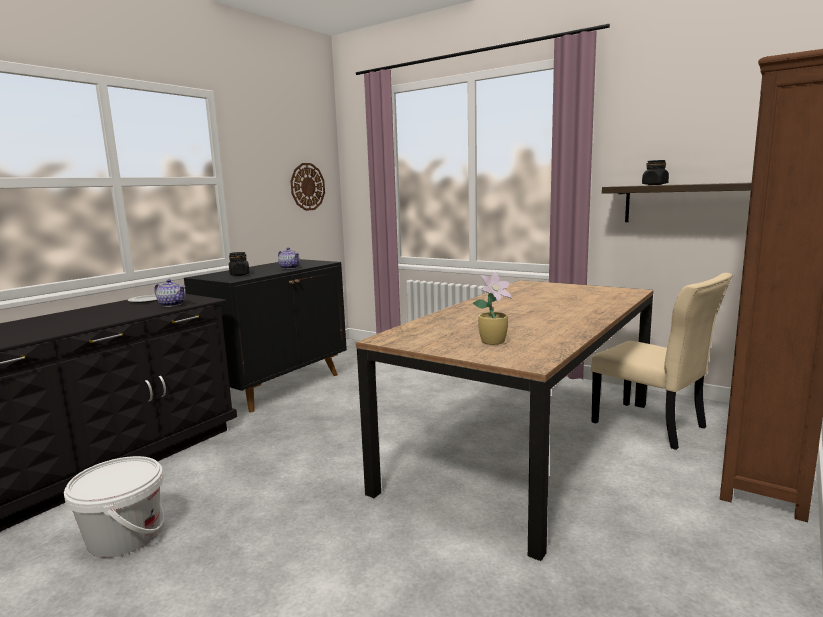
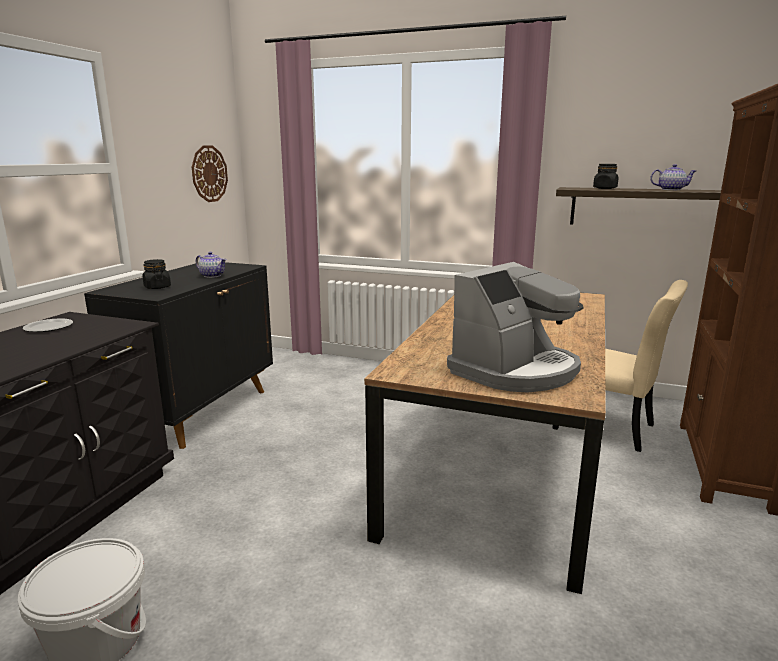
camera: 15 degrees left, 5 degrees up
(172, 304) = (91, 333): teapot -> teapot (670, 189)
(494, 342) = (515, 370): potted plant -> coffee machine

